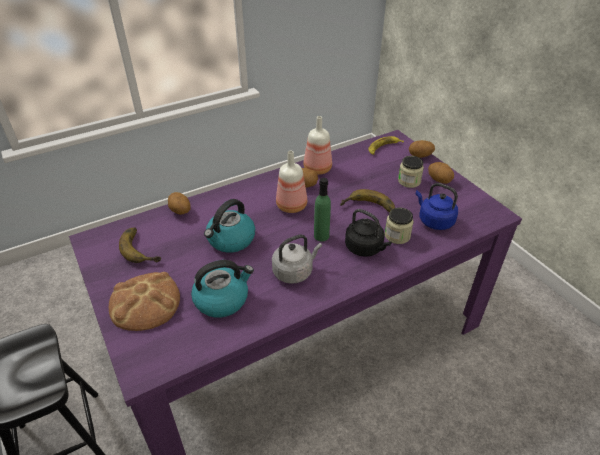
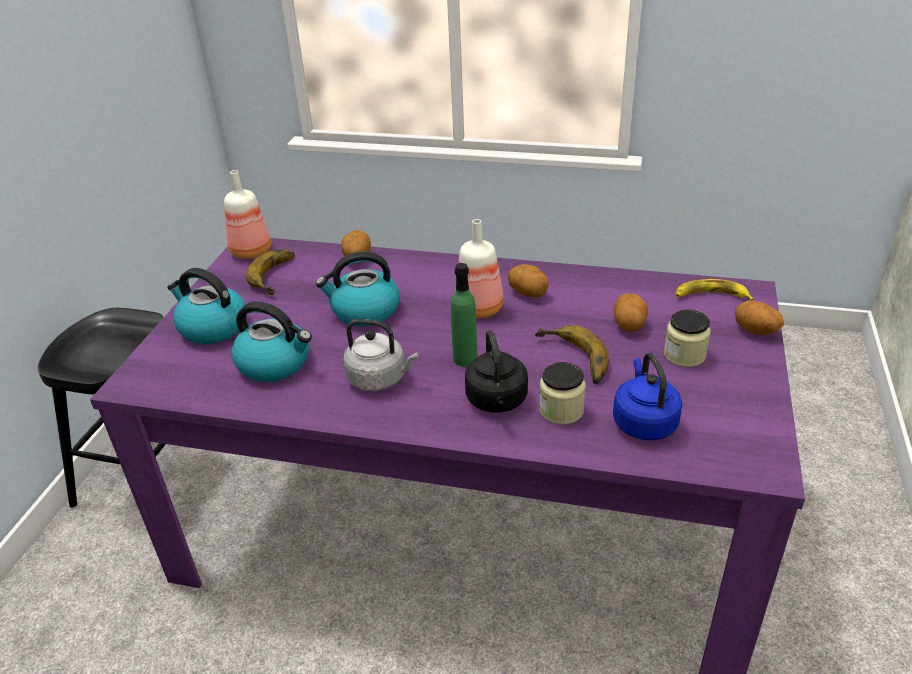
camera: 45 degrees right, 5 degrees down
(145, 303) = (212, 327): bread -> kettle
(316, 169) = (572, 282): bottle -> bottle (250, 251)
(439, 180) = (737, 376): potato -> potato (629, 325)

